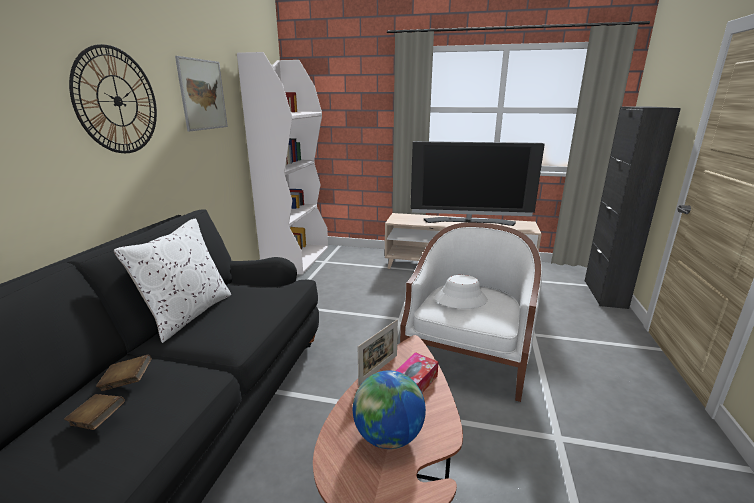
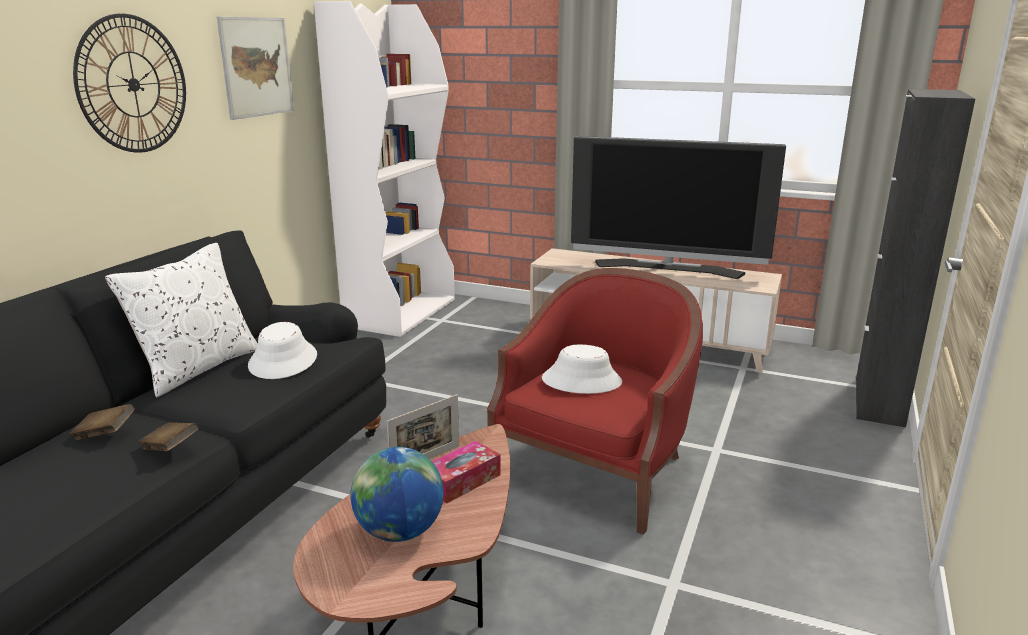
camera: 10 degrees right, 0 degrees up
(98, 421) = (65, 467): brown book -> brown book (170, 448)
(254, 303) = (283, 361): none -> white hat
(467, 357) = (596, 471): white armchair -> red armchair

